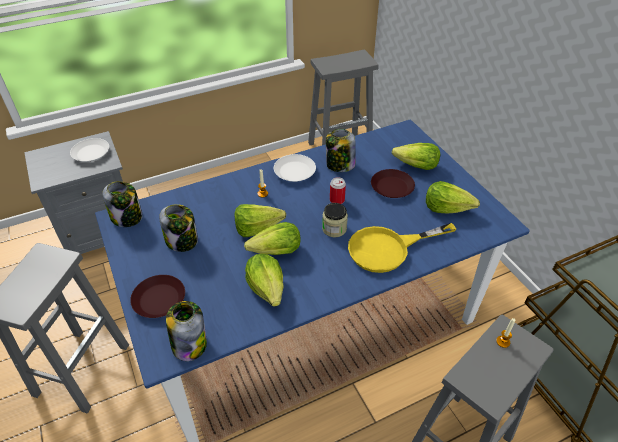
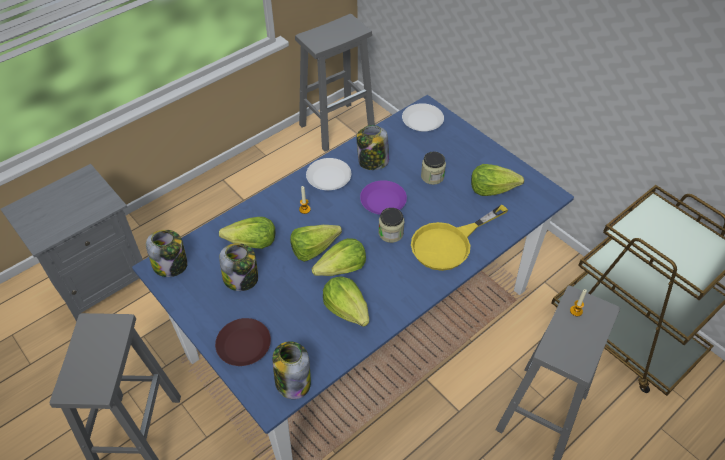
camera: 15 degrees left, 5 degrees up
(91, 153) = (82, 195): white plate -> white plate (422, 121)
(337, 200) = (383, 201): can -> purple plate
(391, 187) = (432, 176): brown plate -> jar
(416, 166) = (449, 148): lettuce -> lettuce (252, 243)

